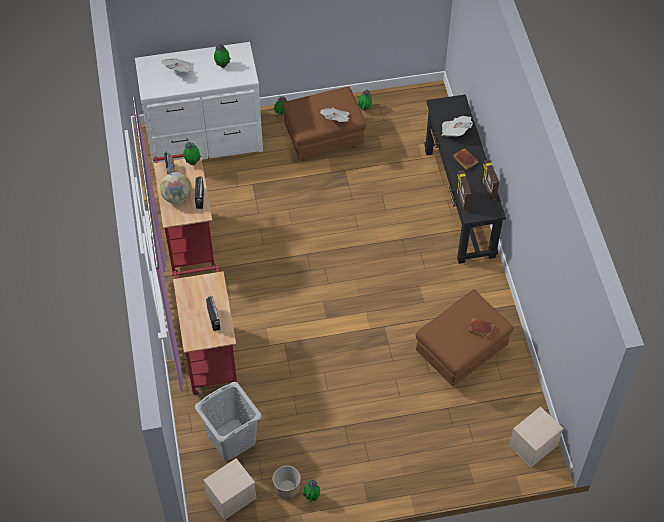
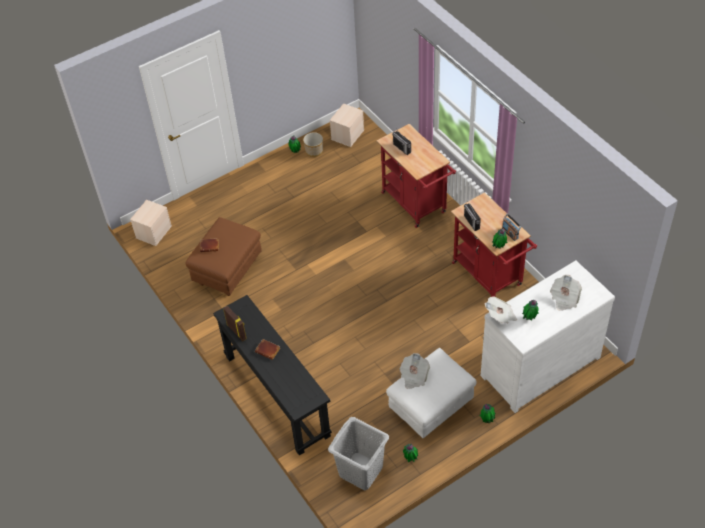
camera: 160 degrees right, 5 degrees down
(177, 197) = (490, 216): globe -> none
(232, 439) = (367, 163): grey laundry basket -> grey laundry basket (361, 471)
(324, 140) = (431, 409): brown ottoman -> white ottoman
(455, 131) = (288, 376): newspaper -> newspaper (500, 316)
(462, 200) = (256, 313): picture frame -> none

